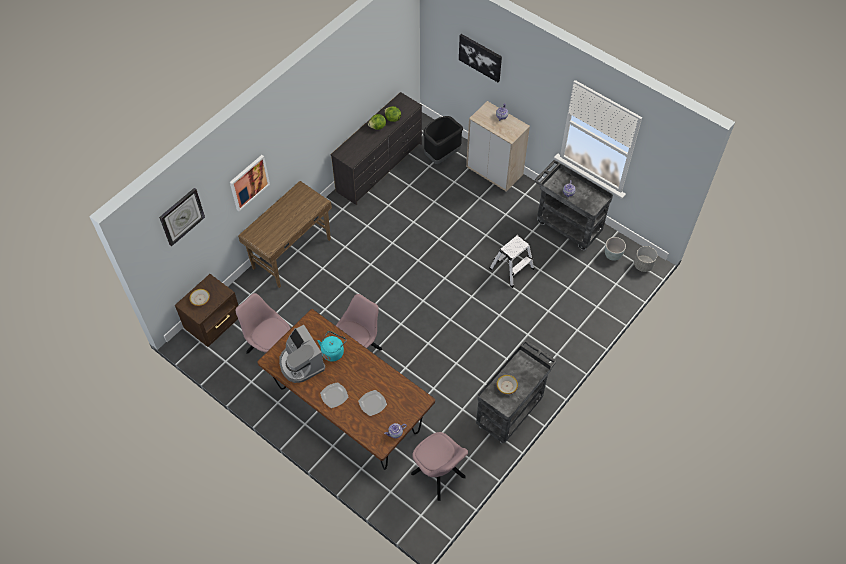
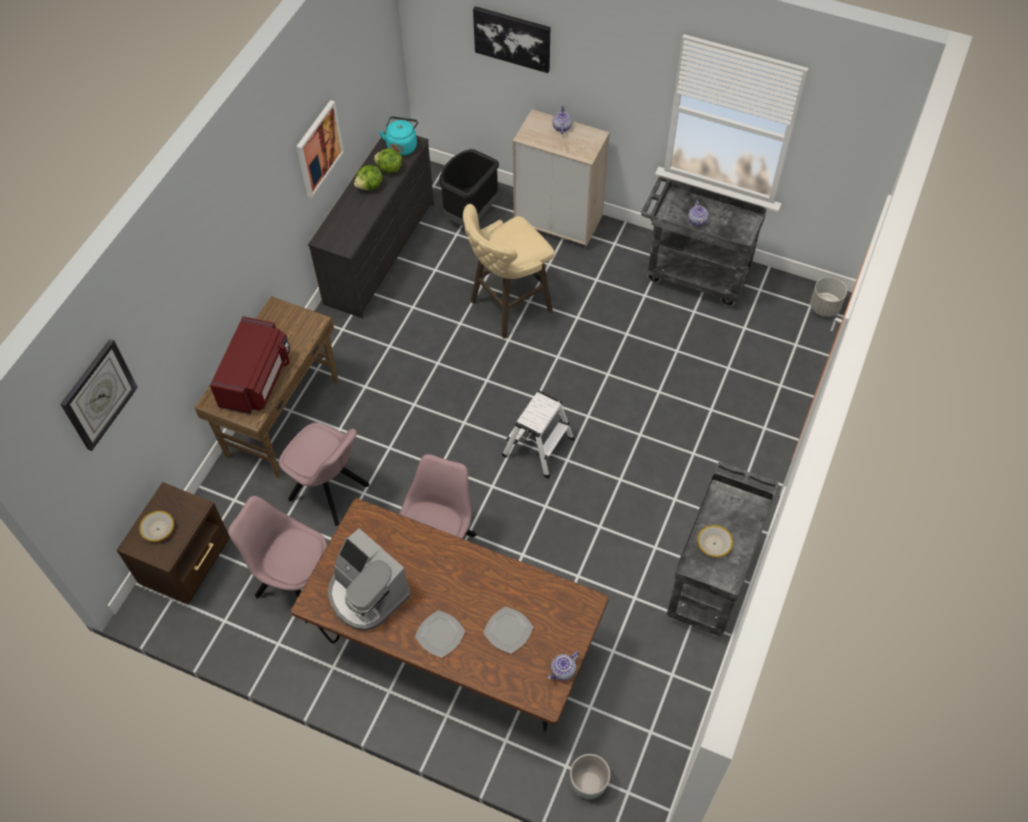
camera: 15 degrees left, 0 degrees up
(249, 182) = (195, 313): picture -> picture (318, 148)
(277, 227) = (257, 379): none -> red microwave
(333, 351) = (414, 560): turquoise kettle -> turquoise kettle (402, 146)
(438, 475) = (634, 717): pink chair -> pink chair (330, 492)
(445, 219) = (508, 308): none -> beige stool
(511, 269) = (633, 359): white step ladder -> white step ladder (538, 447)
(613, 255) = (775, 303): grey planter -> grey planter (589, 783)

